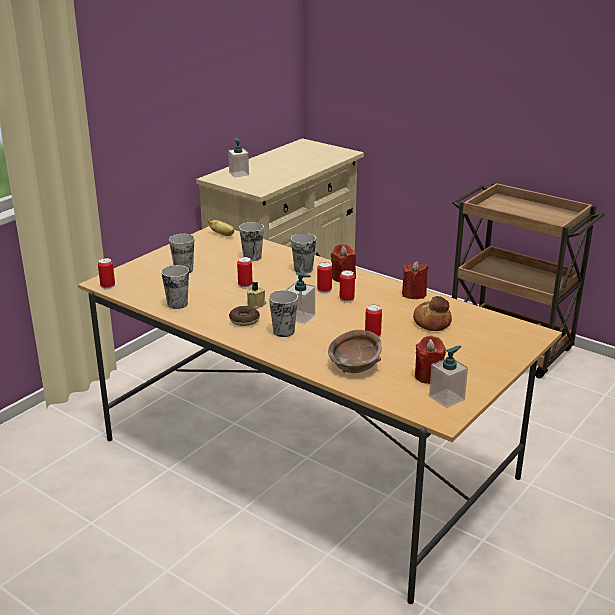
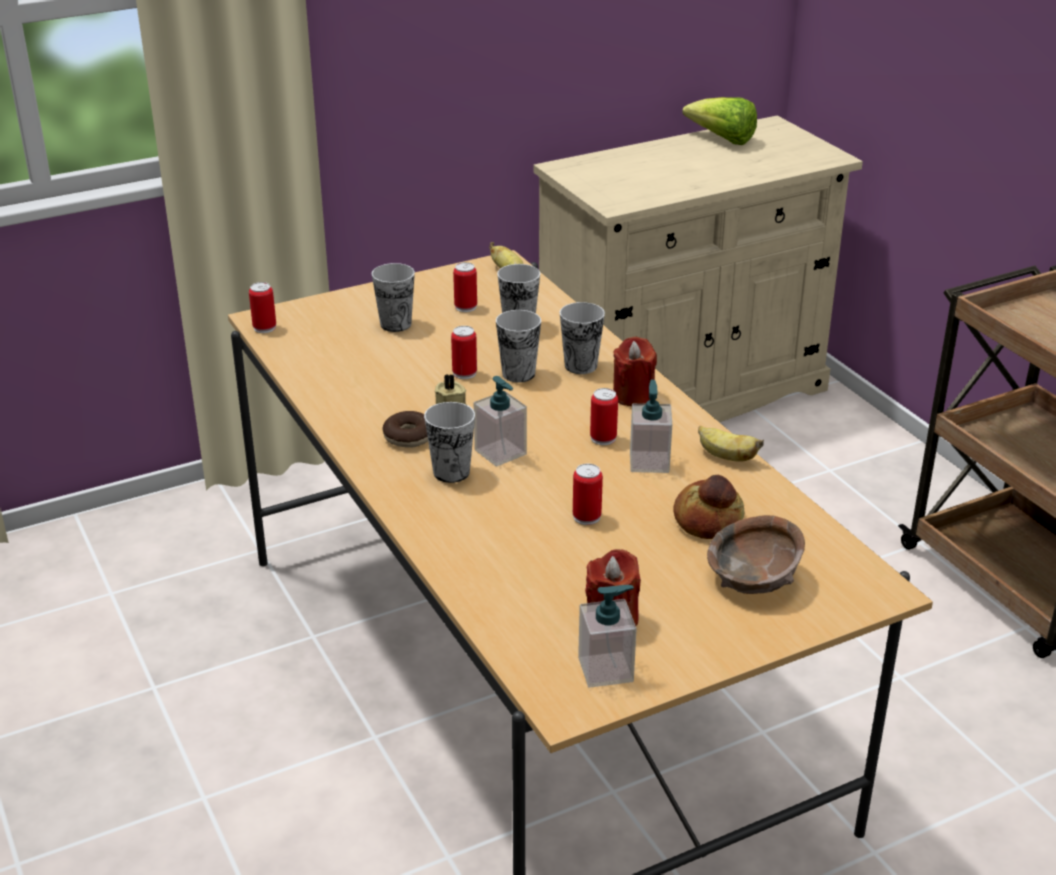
camera: 25 degrees right, 5 degrees up
(177, 304) = (336, 383): cup -> cup (518, 374)
(239, 174) = (609, 167): soap dispenser -> soap dispenser (649, 462)
(286, 153) = (722, 140): none -> lettuce
(324, 290) = (581, 412): can -> can (465, 307)
(355, 365) = (509, 564): brown bowl -> brown bowl (754, 578)
(414, 294) = (726, 457): red candle -> banana

